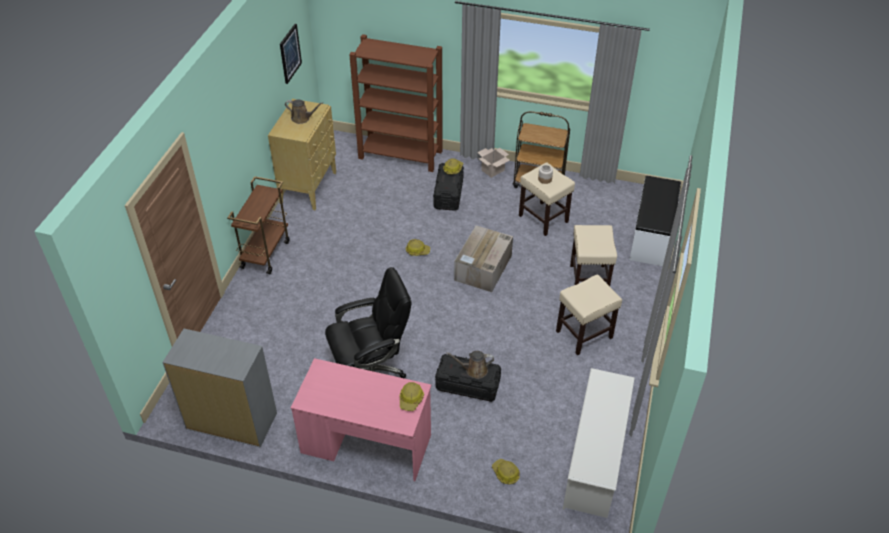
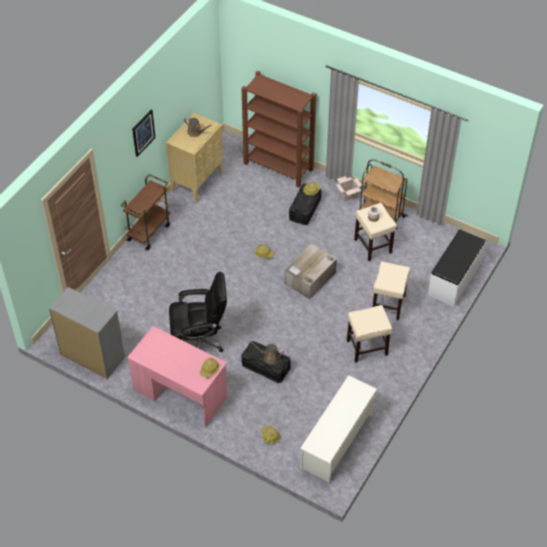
camera: 15 degrees right, 5 degrees up
(290, 53) = (196, 79): picture -> picture (143, 133)

